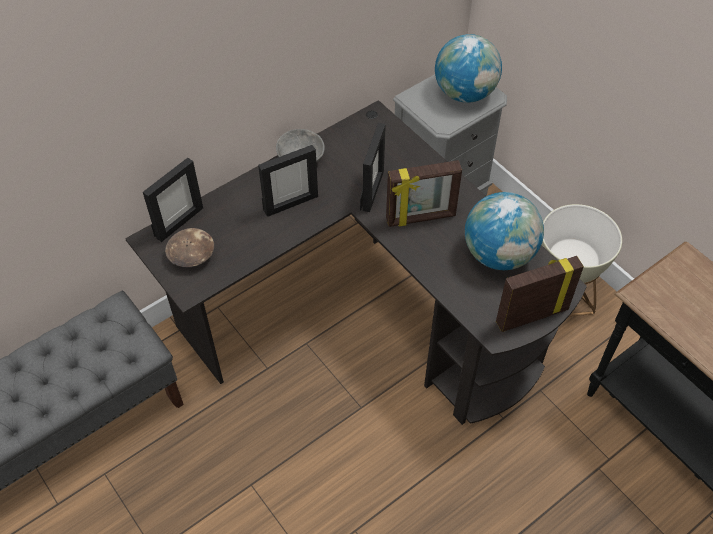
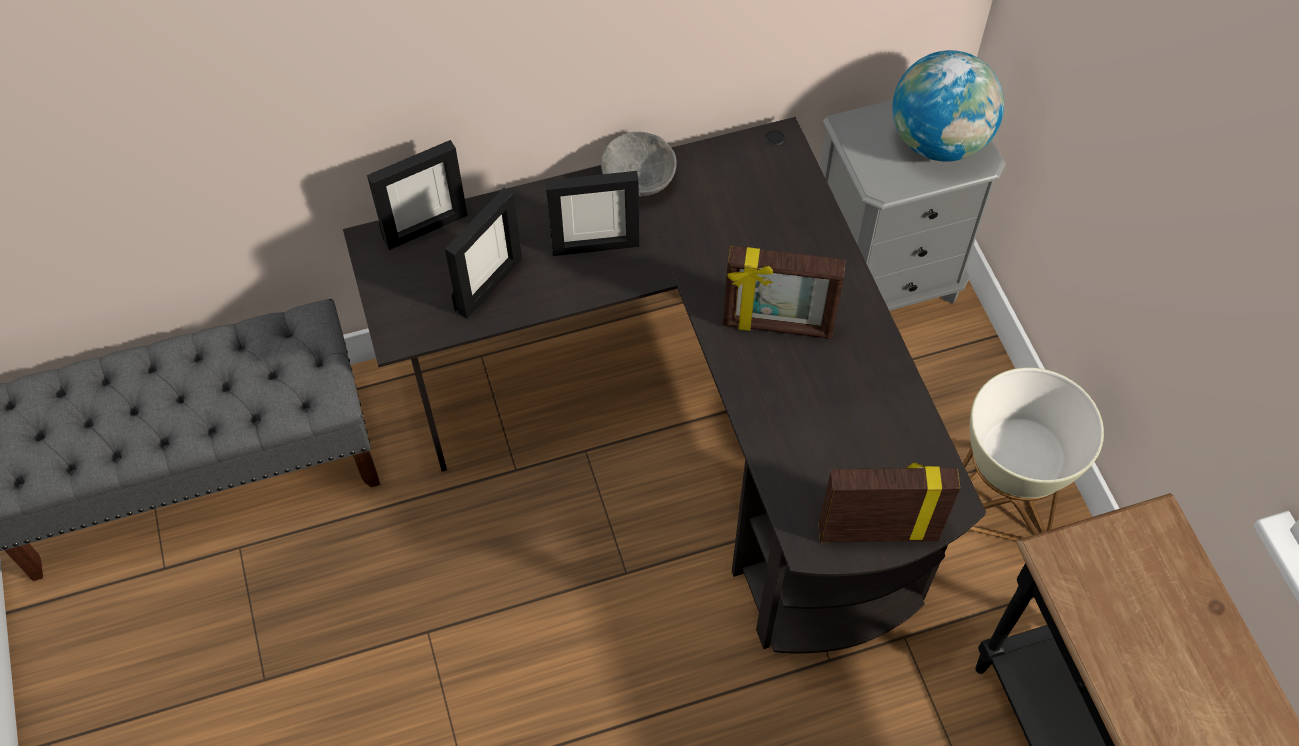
camera: 20 degrees right, 5 degrees up
(192, 254) = (424, 282): brown bowl -> none
(372, 190) = (723, 260): picture frame -> picture frame (488, 284)
(499, 254) = (871, 420): globe -> none

